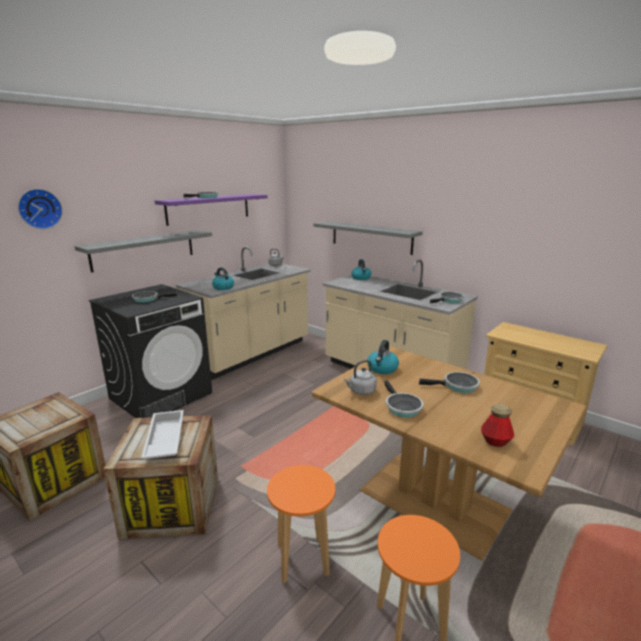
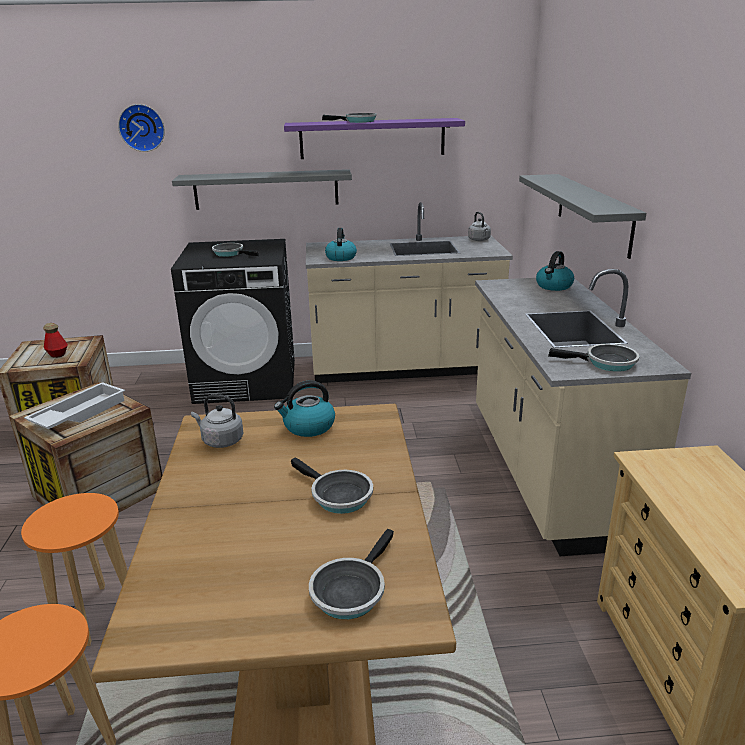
camera: 45 degrees right, 5 degrees up
(401, 407) = (212, 481): frying pan -> frying pan (350, 591)
(495, 441) = (197, 585): bottle -> bottle (57, 354)

